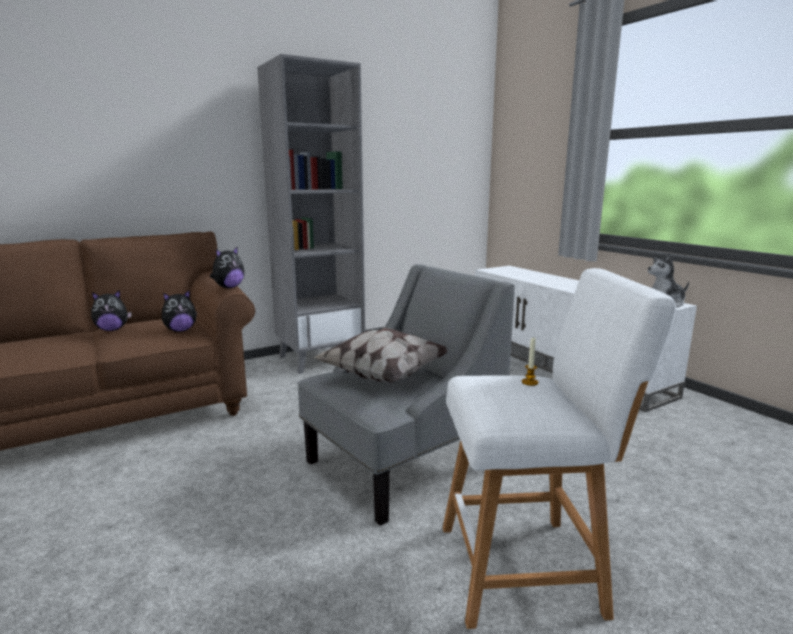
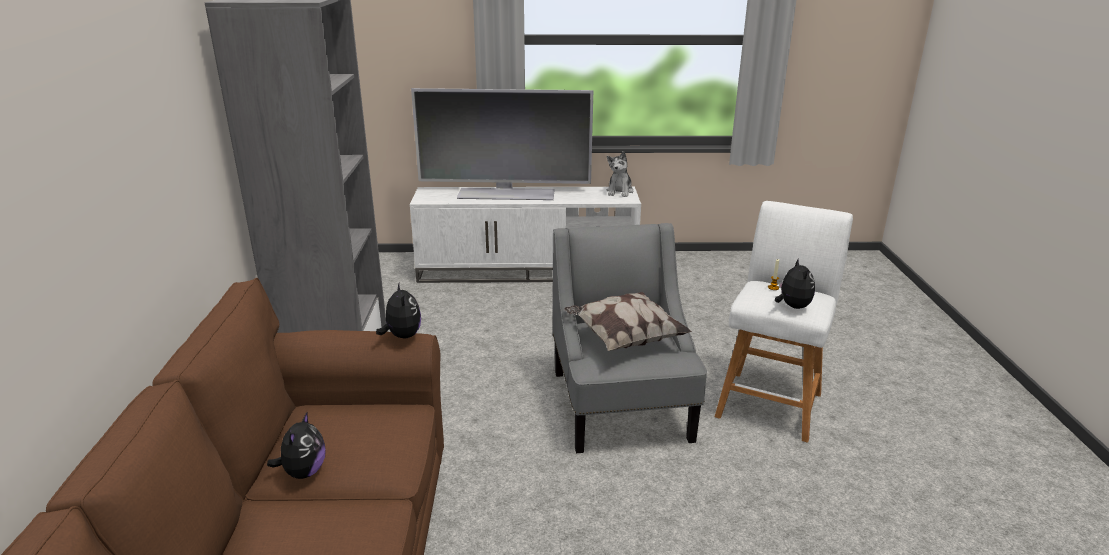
camera: 60 degrees left, 10 degrees up
(180, 330) = (384, 417): plush toy -> plush toy (792, 306)
(555, 280) = (506, 194): none -> television

